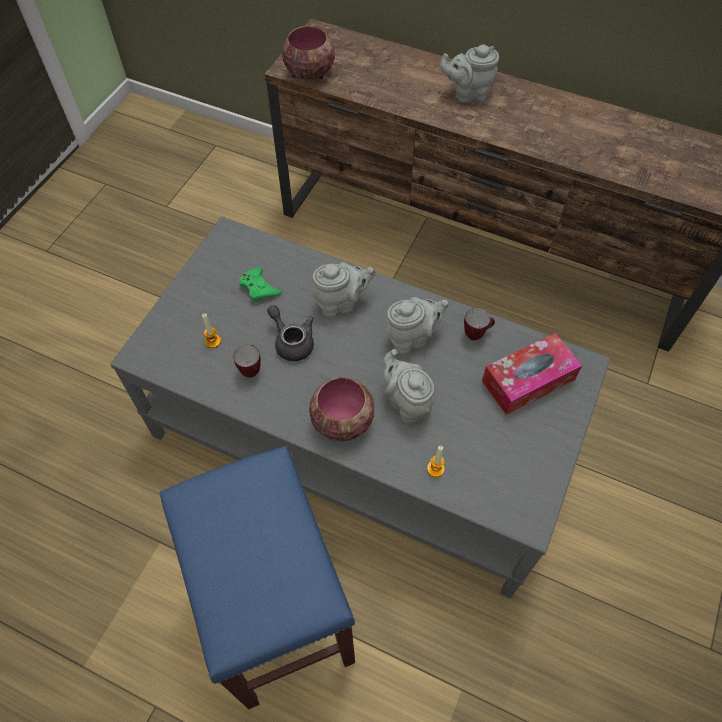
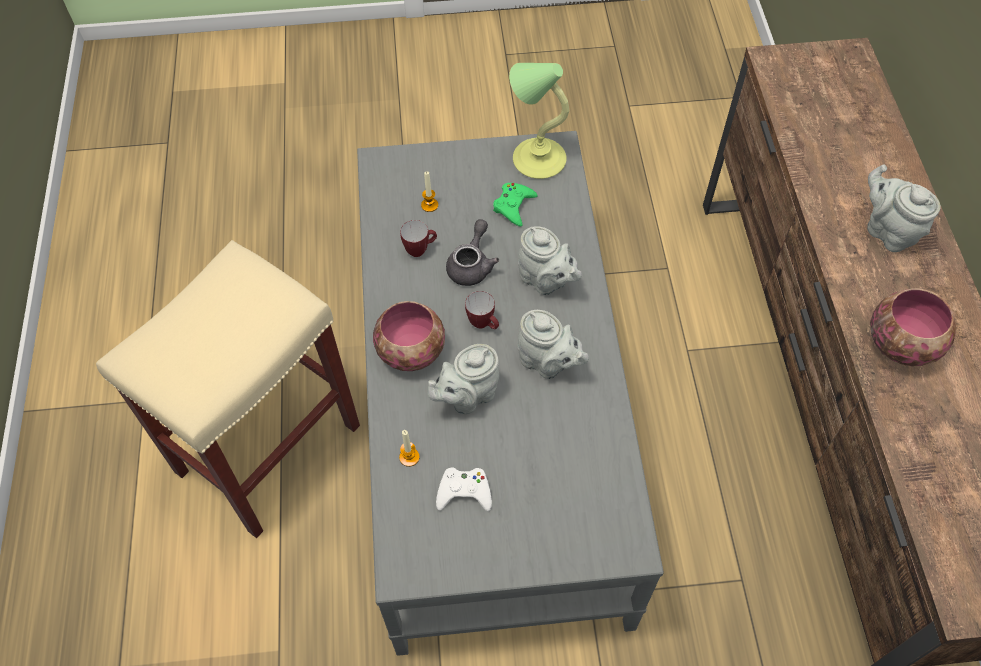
camera: 60 degrees right, 0 degrees up
(227, 251) = (537, 159): none -> table lamp
(276, 612) = (269, 446): blue stool -> beige stool
(309, 73) = (782, 80): bowl -> bowl (901, 343)
(407, 403) = (467, 396): grey teapot -> grey teapot turned 150 degrees counterclockwise
(476, 334) = (596, 420): mug -> mug (484, 324)
(486, 445) = (464, 492): none -> white game controller
(528, 380) = (571, 497): tissue box -> none

